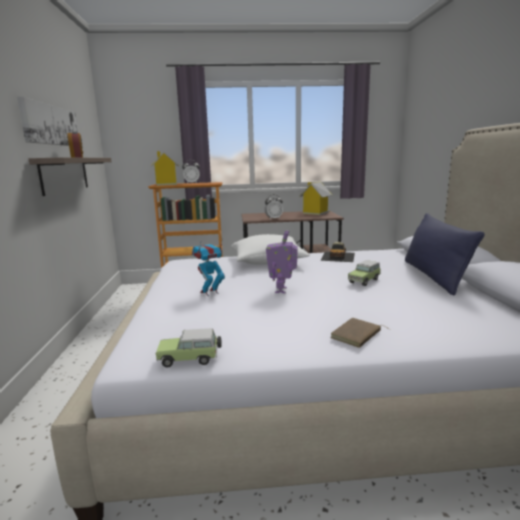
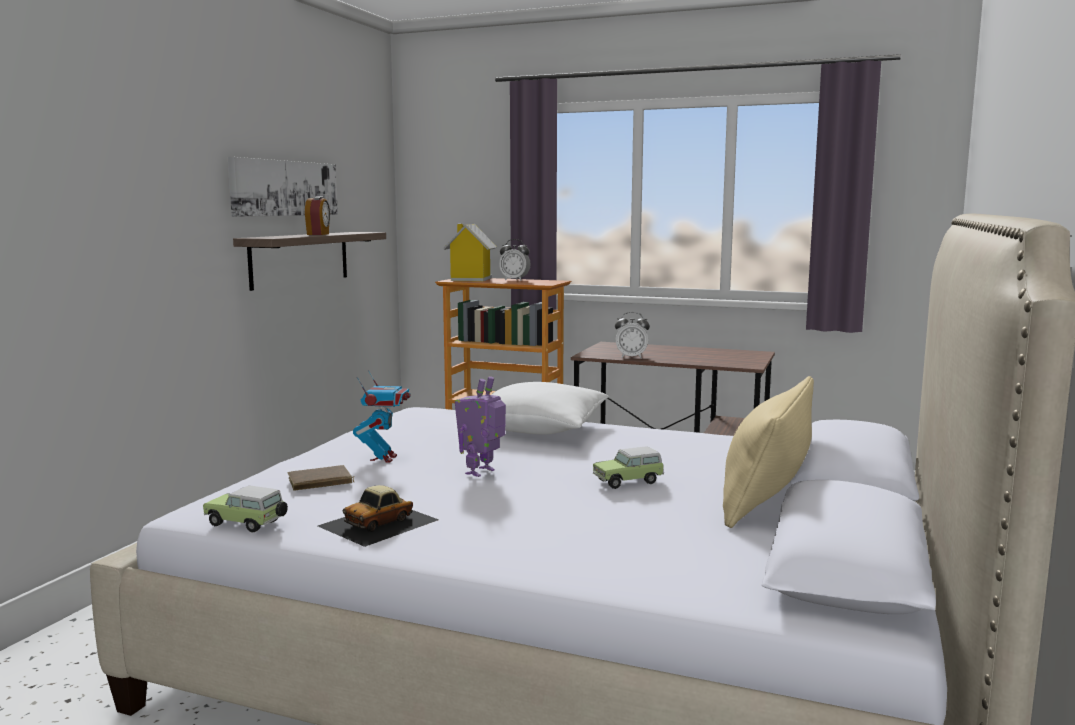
camera: 25 degrees right, 5 degrees down
(210, 292) = (383, 458): toy robot -> toy robot turned 105 degrees clockwise
(315, 213) = (732, 354): toy house -> none
(338, 256) = (668, 439): toy car -> toy car (379, 522)
(357, 335) = (472, 543): brown book -> brown book (320, 482)
(433, 276) = (766, 495): blue pillow -> beige pillow

